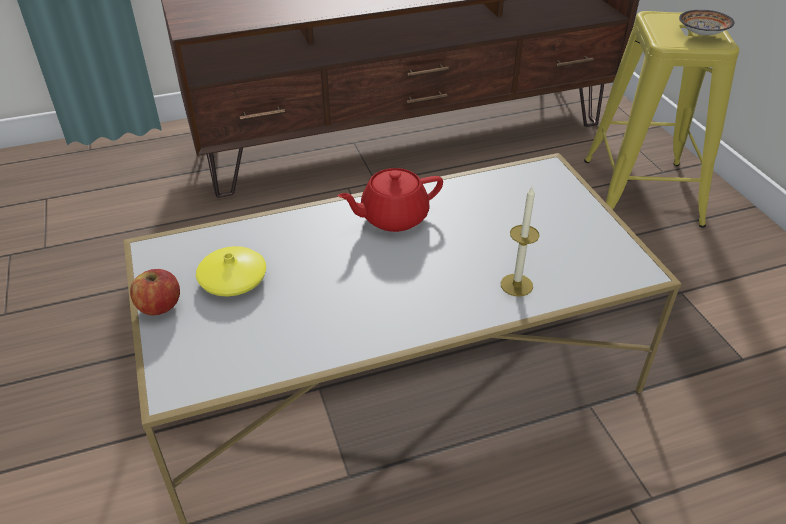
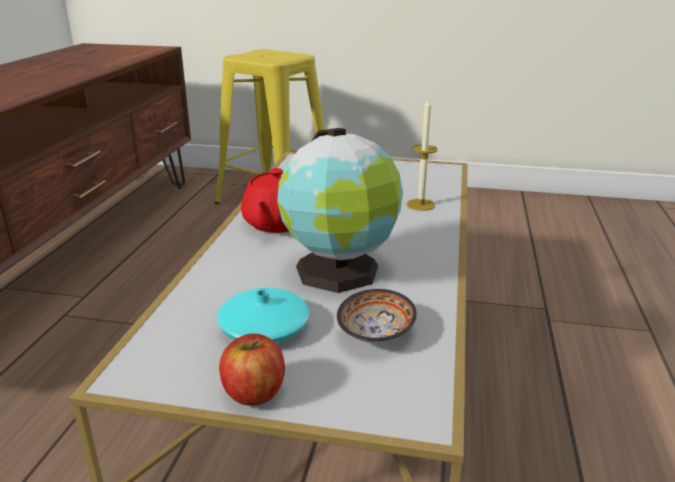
camera: 60 degrees left, 15 degrees down
(233, 279) = (264, 327): yellow vase -> turquoise vase
(335, 284) = (340, 272): none -> globe
(702, 34) = (282, 55): bowl -> bowl (376, 334)

